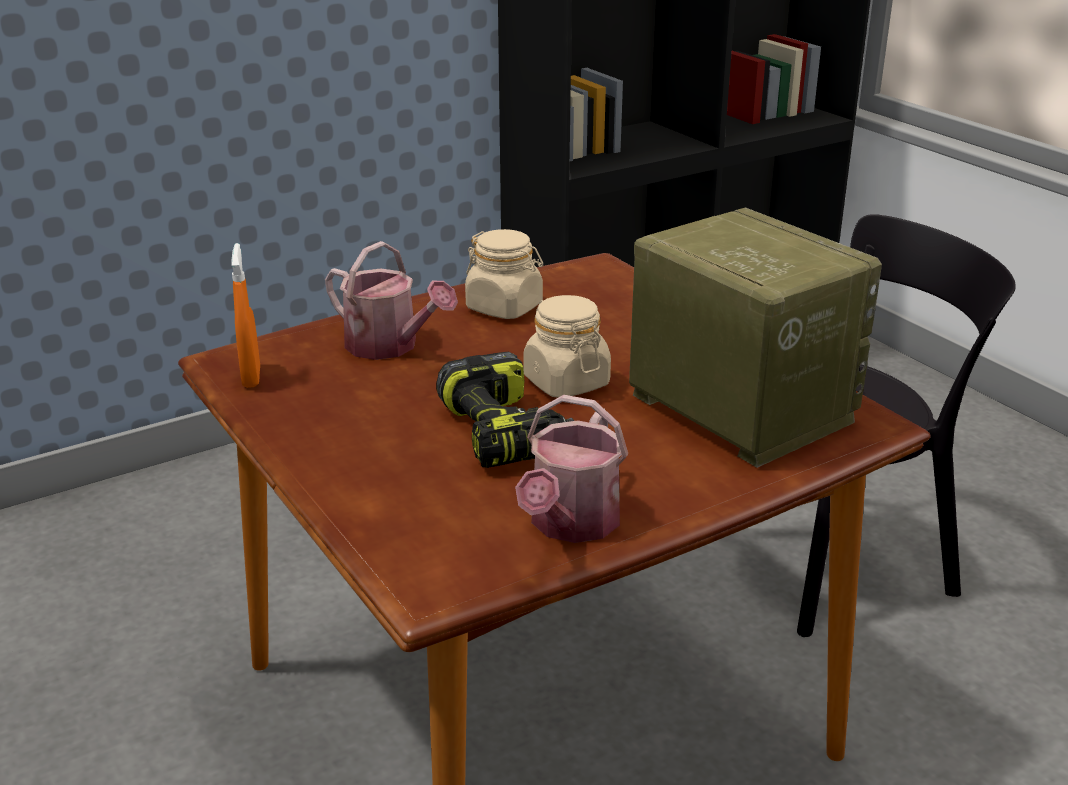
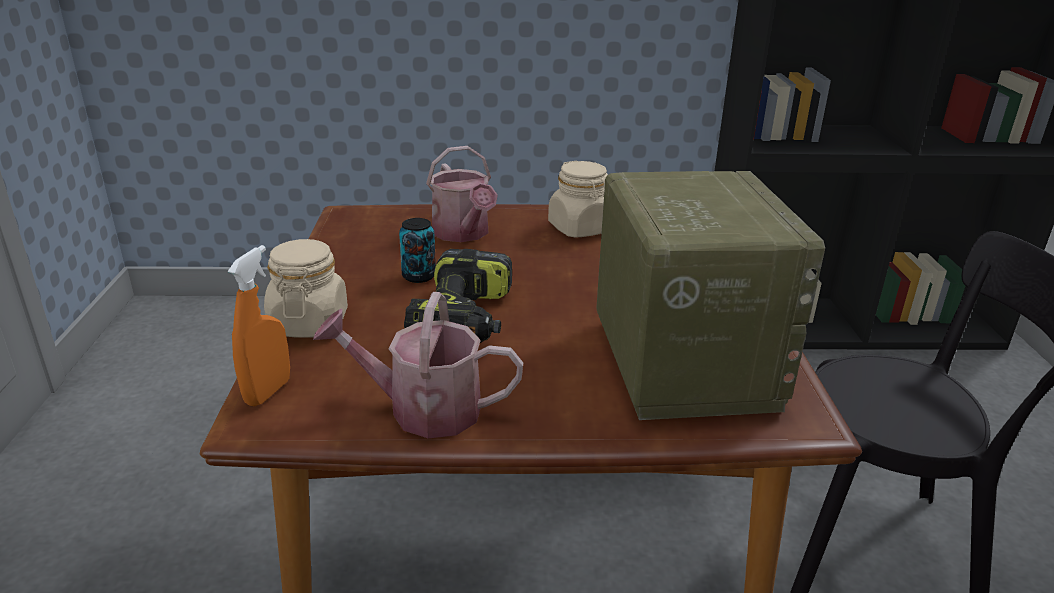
camera: 30 degrees right, 0 degrees up
(251, 377) = (349, 229): orange spray bottle -> orange spray bottle (268, 392)
(402, 405) = (419, 276): none -> can
(566, 382) = (559, 296): beige jar -> beige jar (309, 323)
(570, 524) = (422, 409): watering can -> watering can turned 45 degrees clockwise

